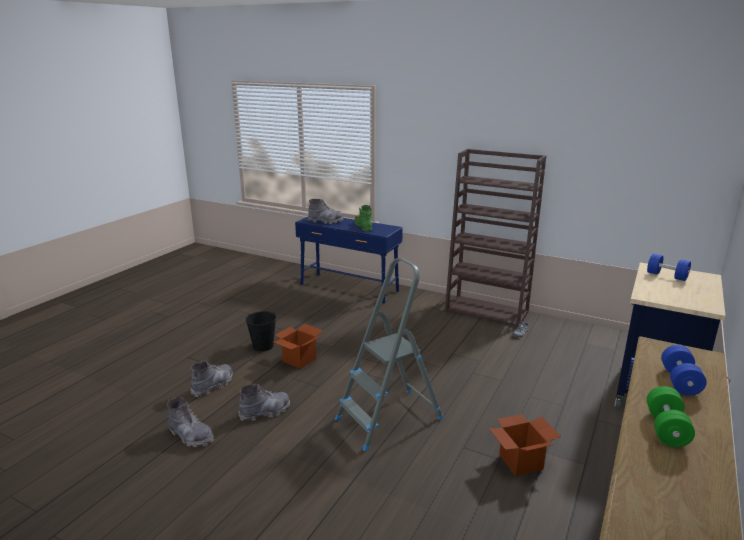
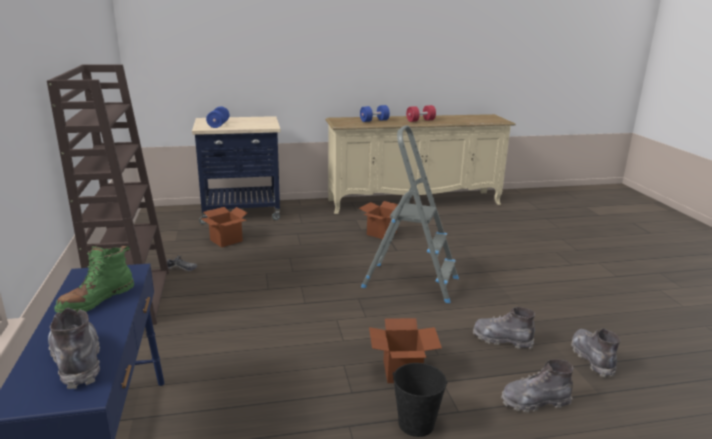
camera: 130 degrees left, 0 degrees up
(570, 363) = (226, 240): none -> cardboard box
(666, 429) = (420, 120): green dumbbell -> red dumbbell

